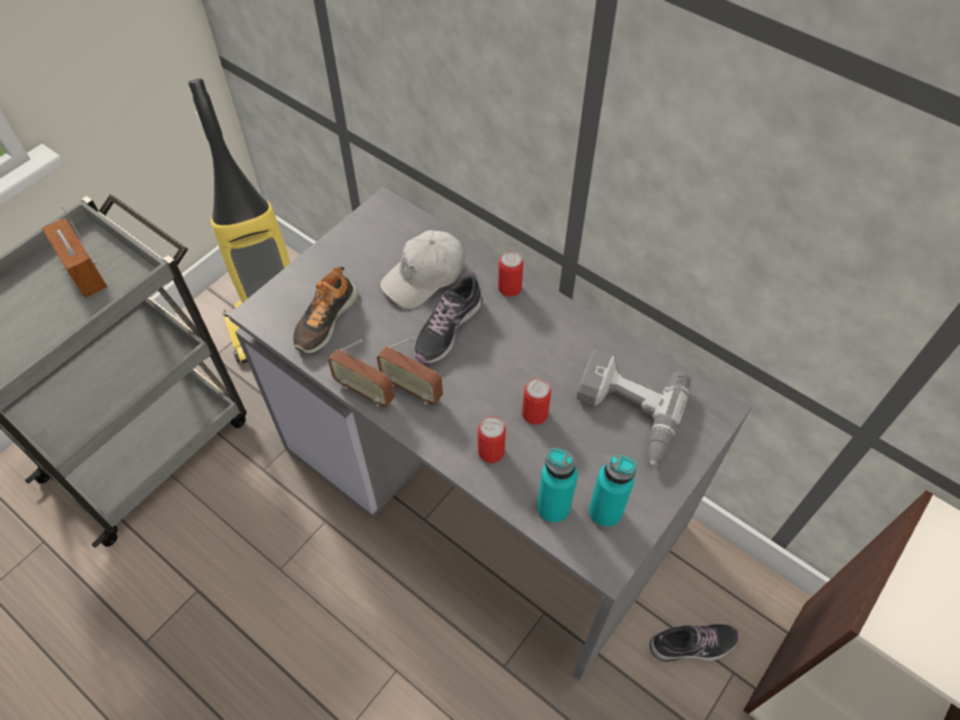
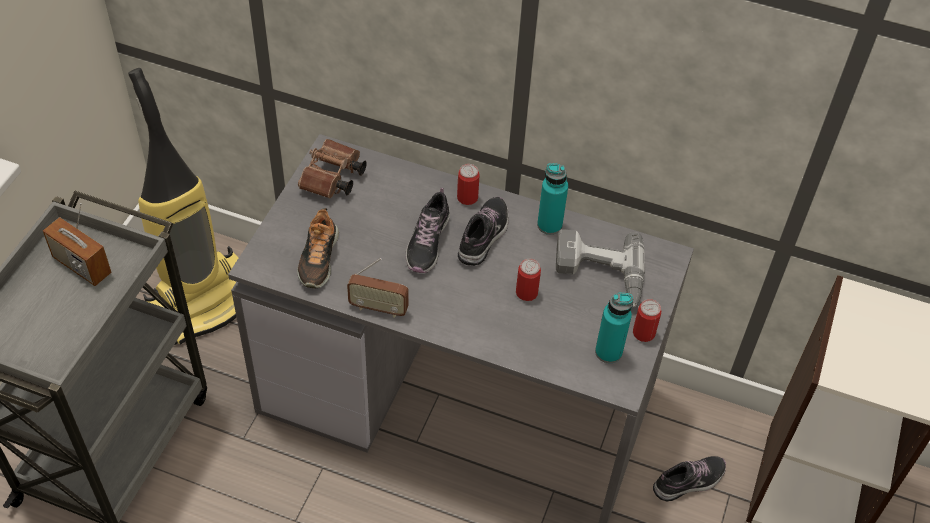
camera: 20 degrees left, 5 degrees down
(375, 237) = (332, 180): none -> brown binoculars
(412, 389) = (418, 297): radio -> none
(424, 276) = (390, 204): white cap -> none
(491, 451) = (502, 329): can -> can (643, 333)
(511, 336) = (484, 236): none -> shoe
(553, 508) = (567, 359): turquoise bottle -> turquoise bottle (549, 225)

